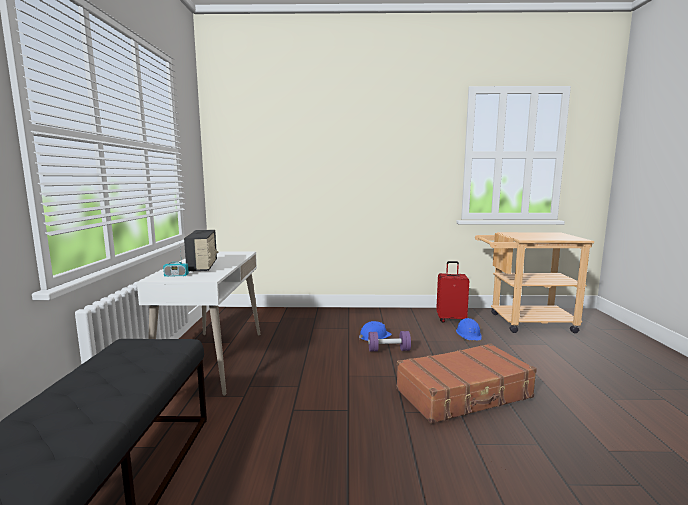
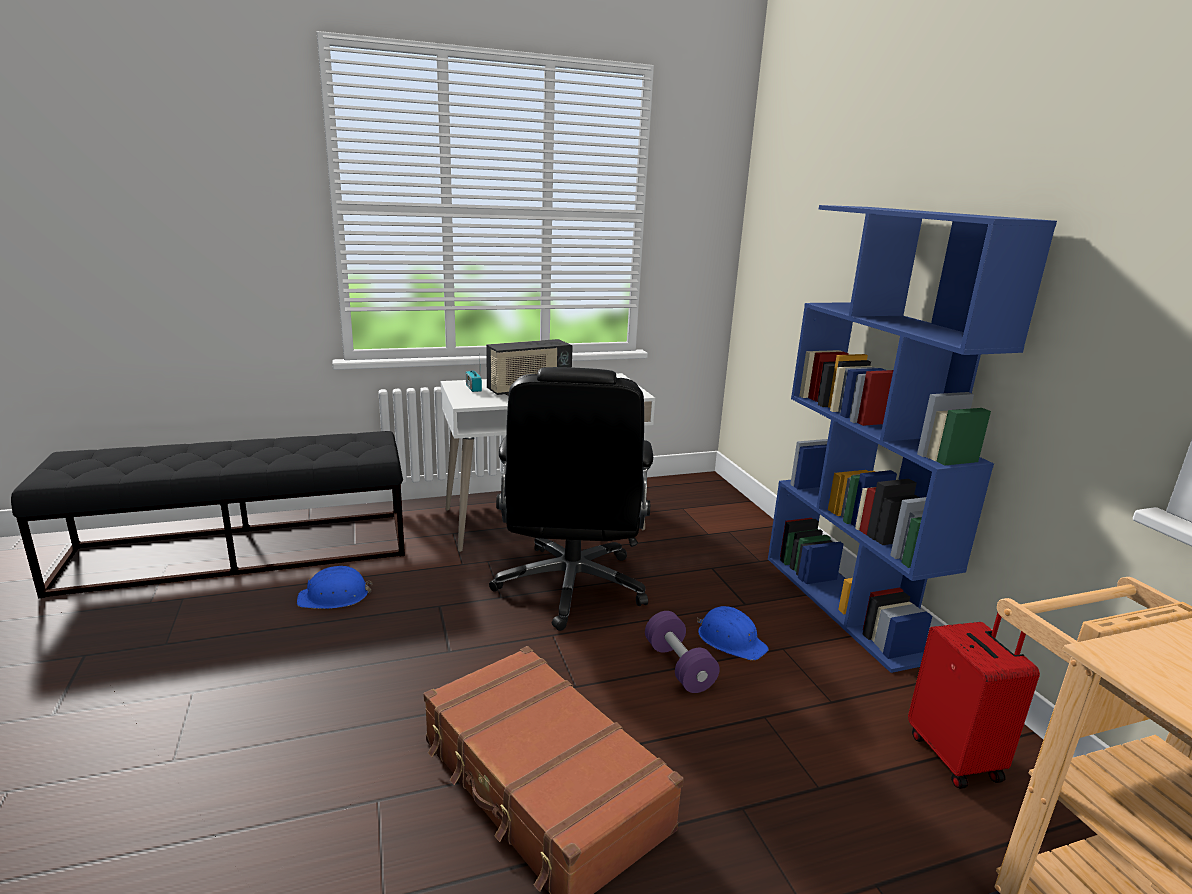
camera: 70 degrees right, 10 degrees up
(304, 363) = (571, 587): none -> black office chair
(360, 311) = (847, 605): none -> blue bookcase
(469, 334) = (876, 795): blue hard hat -> blue hard hat (334, 596)

